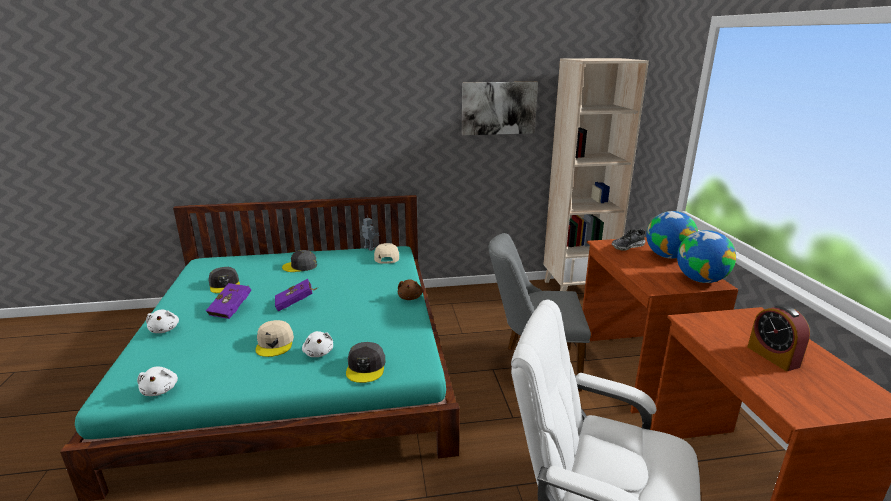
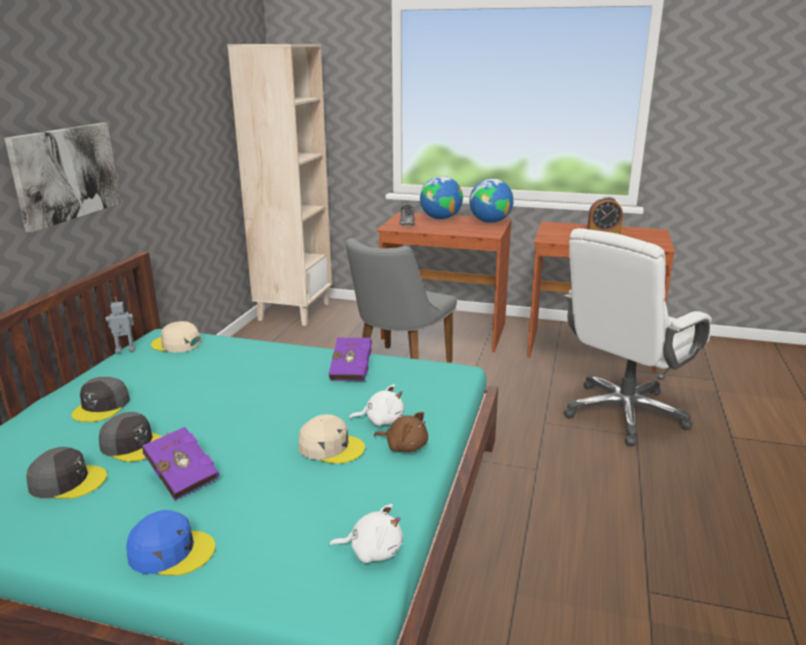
camera: 65 degrees left, 0 degrees up
(165, 329) = (171, 551): white plush toy -> blue cap
(296, 304) = (235, 421): purple book -> purple book (352, 370)
(366, 367) = (438, 396): grey cap -> grey cap (133, 445)
(410, 297) = (308, 350): brown plush toy -> brown plush toy (404, 446)
(498, 108) = (191, 110): picture -> picture (65, 173)

